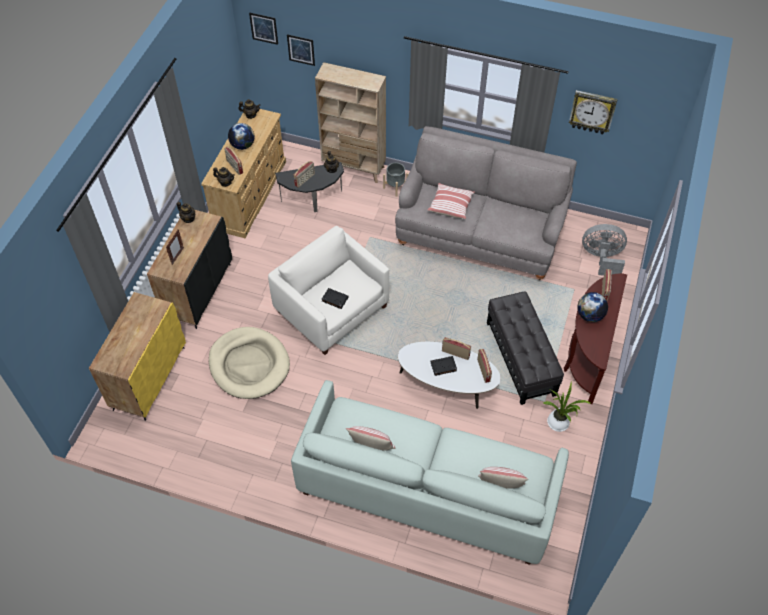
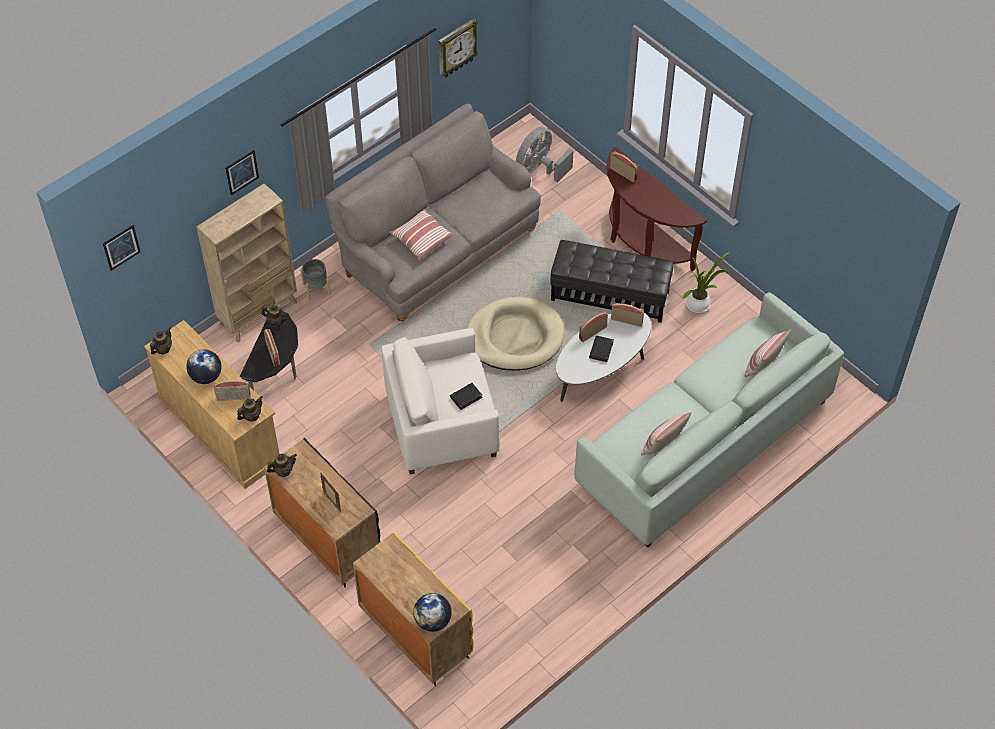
camera: 60 degrees left, 0 degrees up
(249, 365) = (462, 530): beige dog bed -> beige dog bed (514, 337)
(301, 50) = (166, 235): picture -> picture (242, 172)
(589, 315) = (642, 199): globe -> globe (432, 621)

